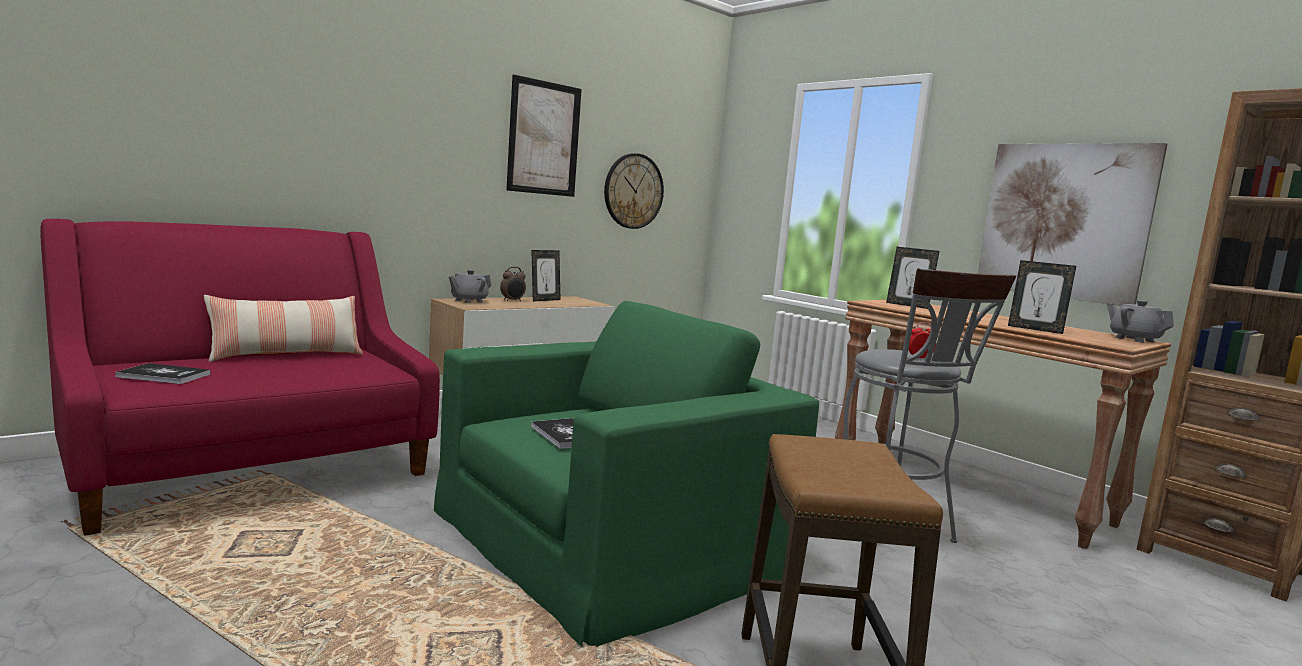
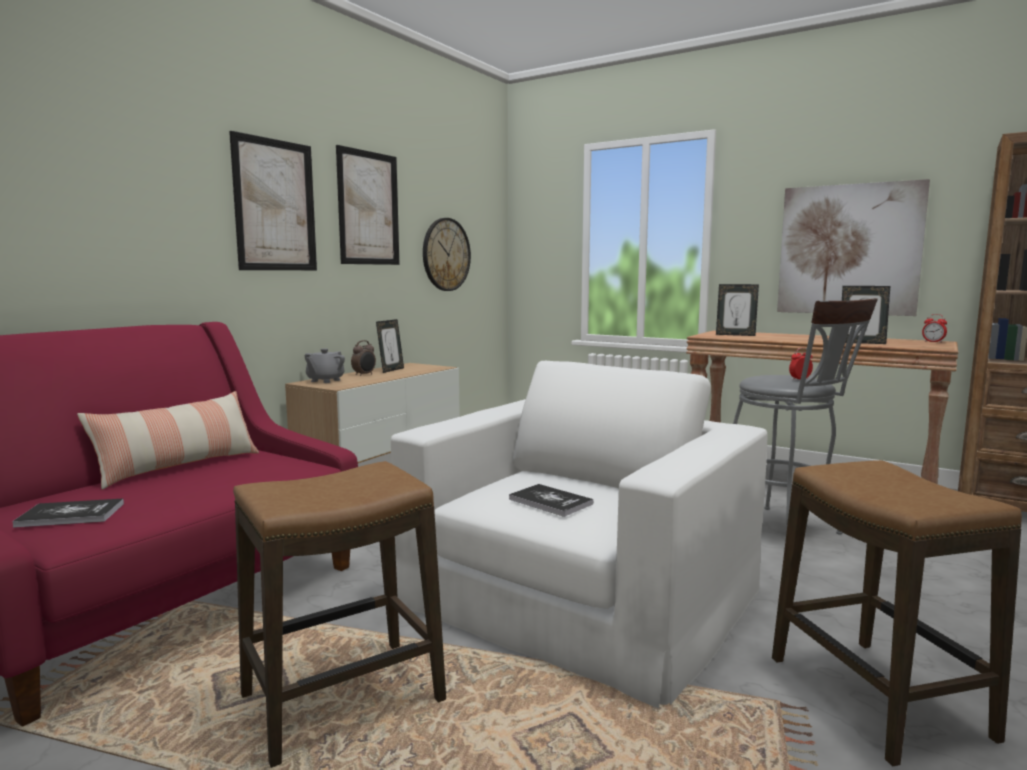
camera: 15 degrees left, 0 degrees up
(324, 572) = (343, 698): none -> stool
(439, 129) = (275, 205): none -> picture
(609, 539) = (580, 594): green armchair -> white armchair
(1134, 339) = (933, 342): grey teapot -> alarm clock

